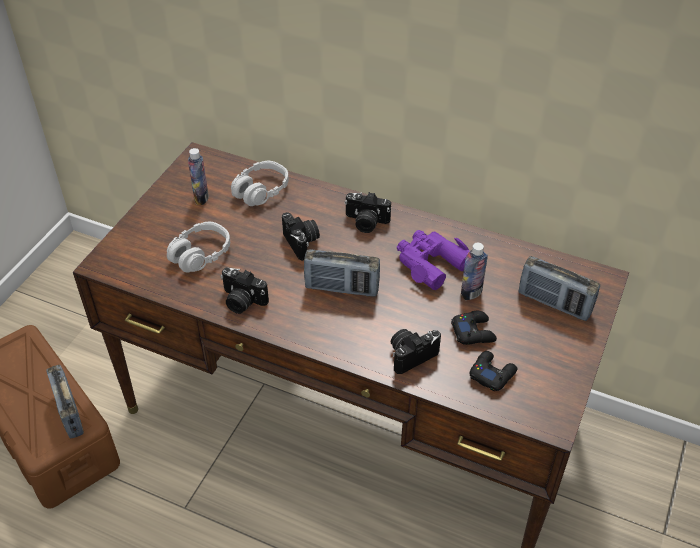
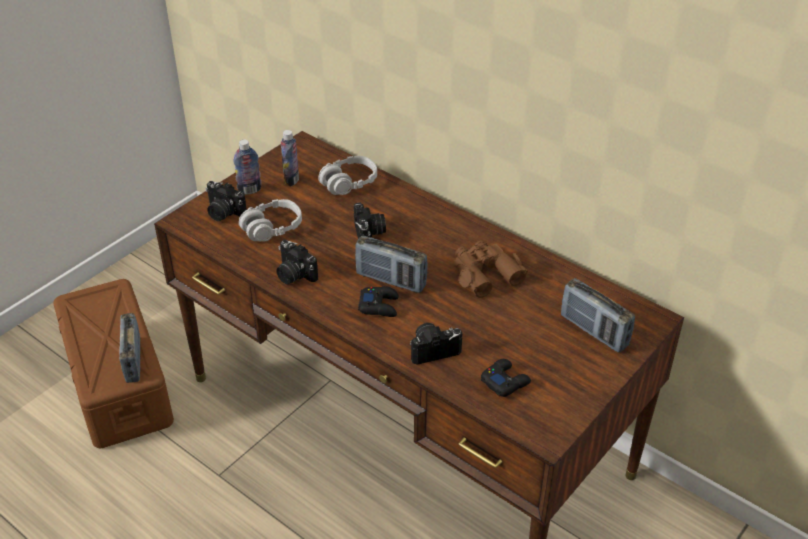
camera: 15 degrees right, 5 degrees down
(366, 222) = (437, 227): camera -> camera (223, 212)
(430, 263) = (484, 273): purple binoculars -> brown binoculars
(471, 293) = (514, 307): bottle -> bottle (249, 190)
(473, 332) = (502, 341): black game controller -> black game controller (379, 306)

